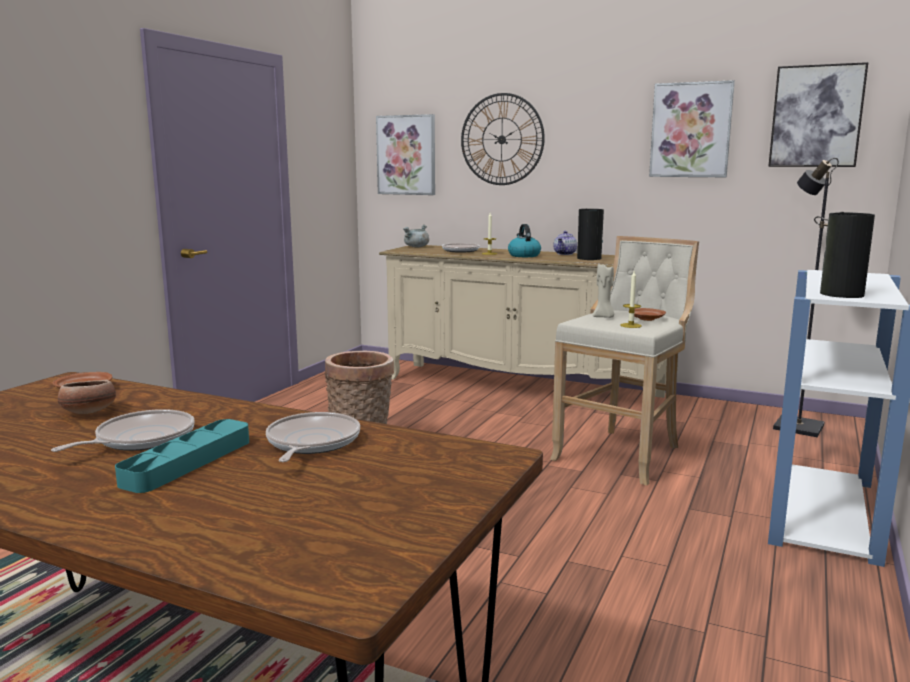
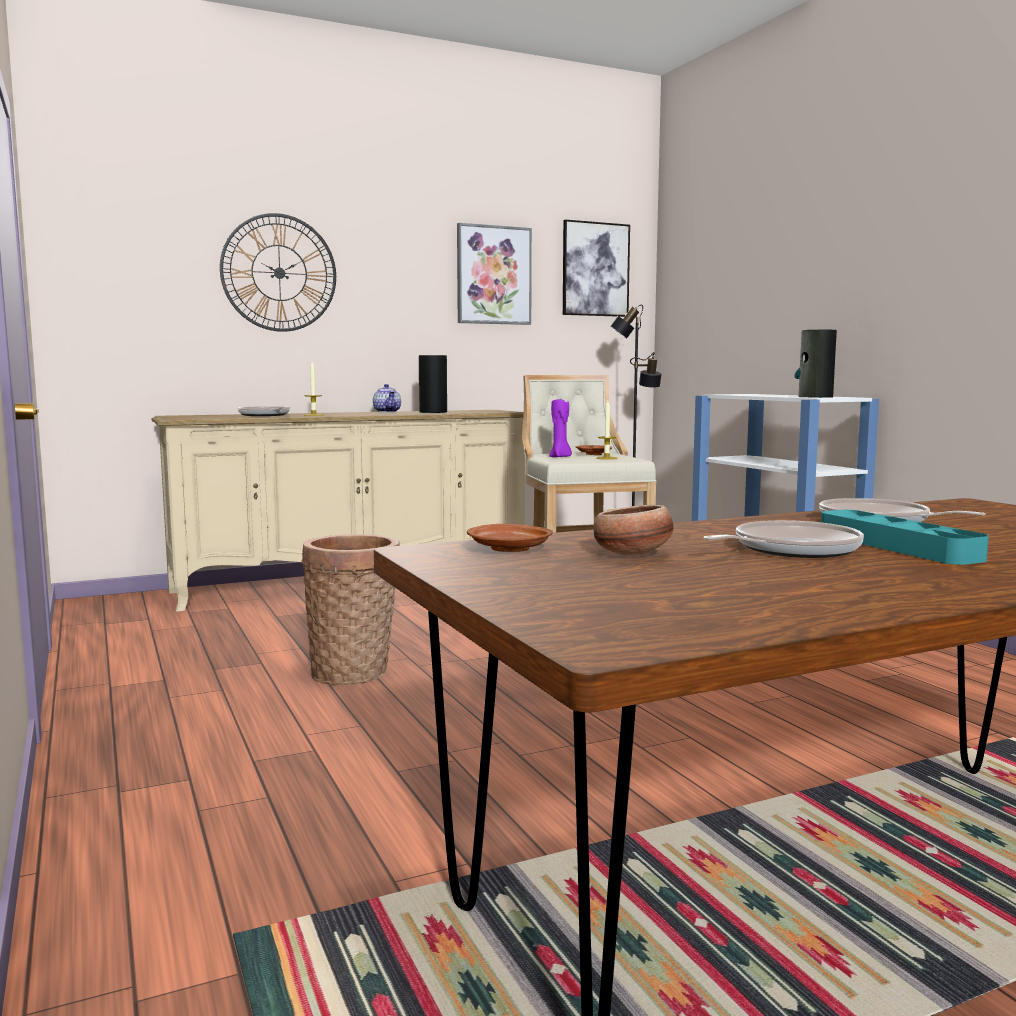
camera: 50 degrees left, 5 degrees down
(141, 439) = (790, 550): frying pan -> frying pan turned 75 degrees clockwise
(406, 155) = (129, 287): picture -> none
(416, 247) = (183, 416): grey cooking pot -> none
(523, 255) = (359, 414): kettle -> none
(603, 317) = (560, 457): beige candle -> purple candle

